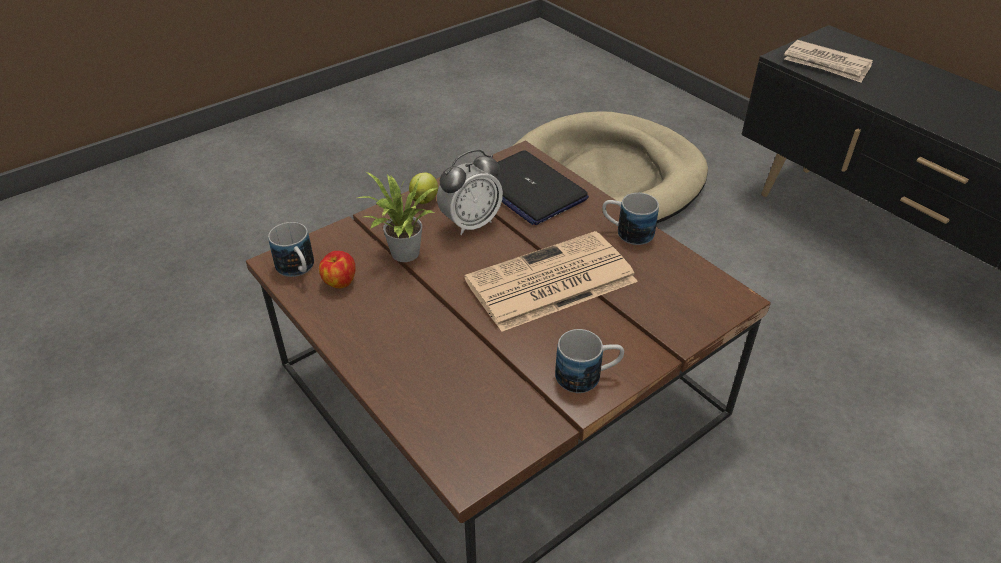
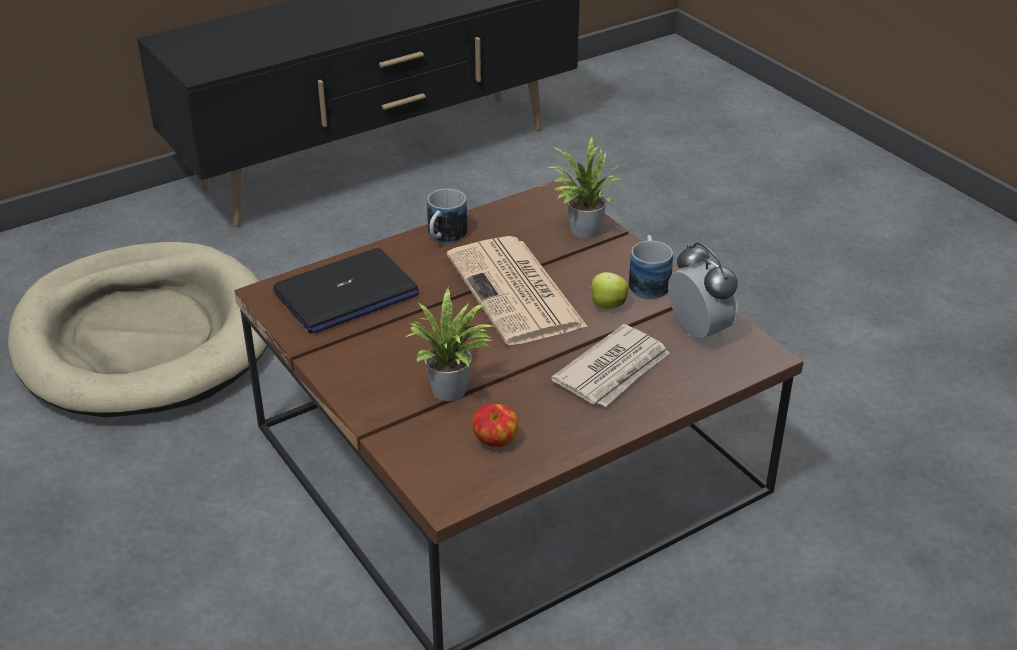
camera: 85 degrees left, 5 degrees down
(298, 270) = (466, 478): mug -> none
(424, 200) = (344, 374): apple -> apple (606, 305)
(470, 223) = (403, 339): alarm clock -> alarm clock (698, 332)
(671, 322) = (581, 230): none -> potted plant
(826, 64) = (228, 56): newspaper -> newspaper (614, 370)

